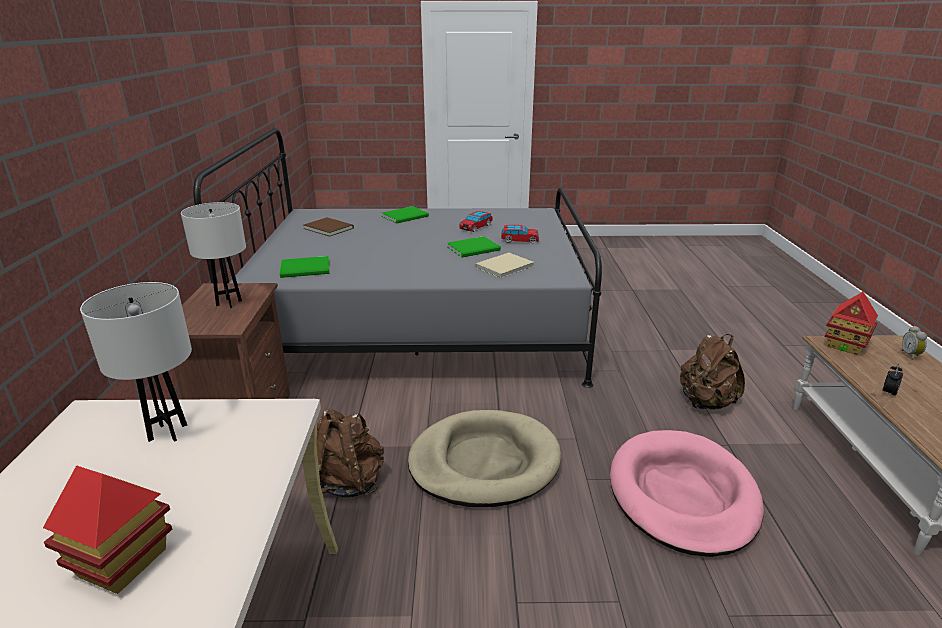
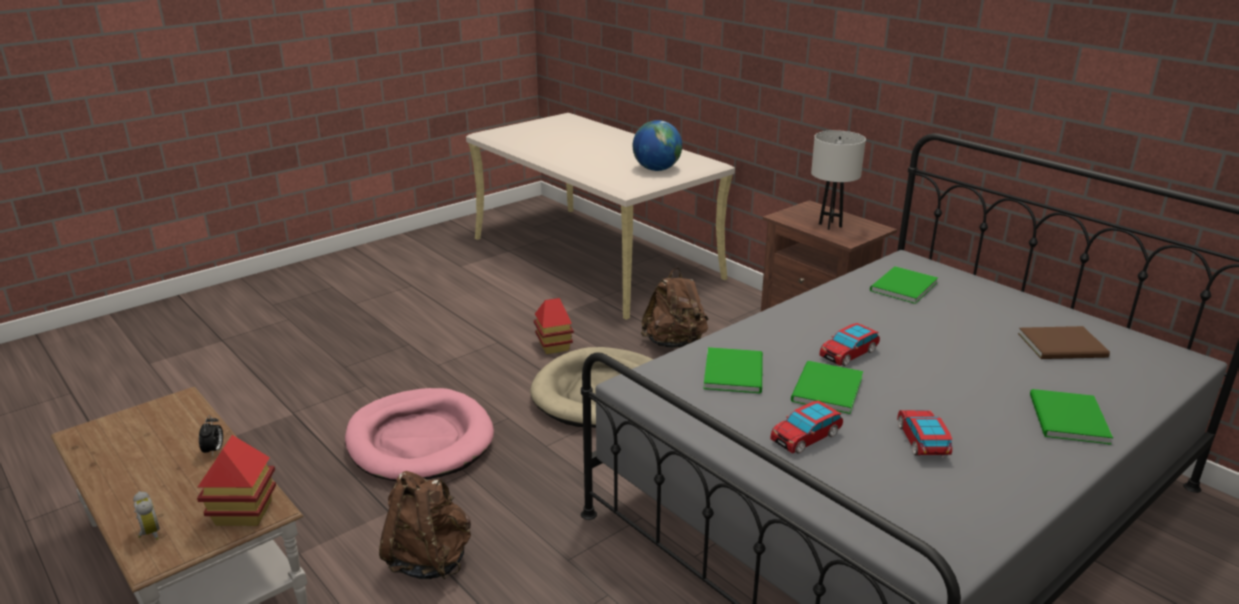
camera: 140 degrees right, 0 degrees up
(123, 563) = (586, 153): toy house -> toy house (554, 346)
(167, 433) = (656, 169): white table lamp -> globe
(428, 255) = (848, 353): none -> toy car
(502, 267) = (735, 371): beige book -> green book

